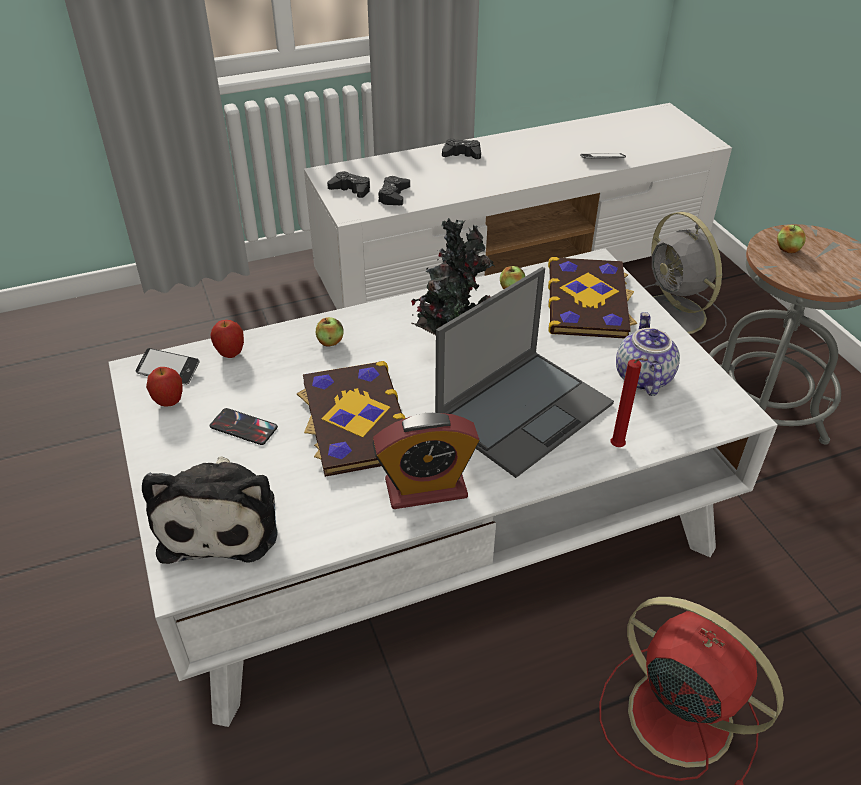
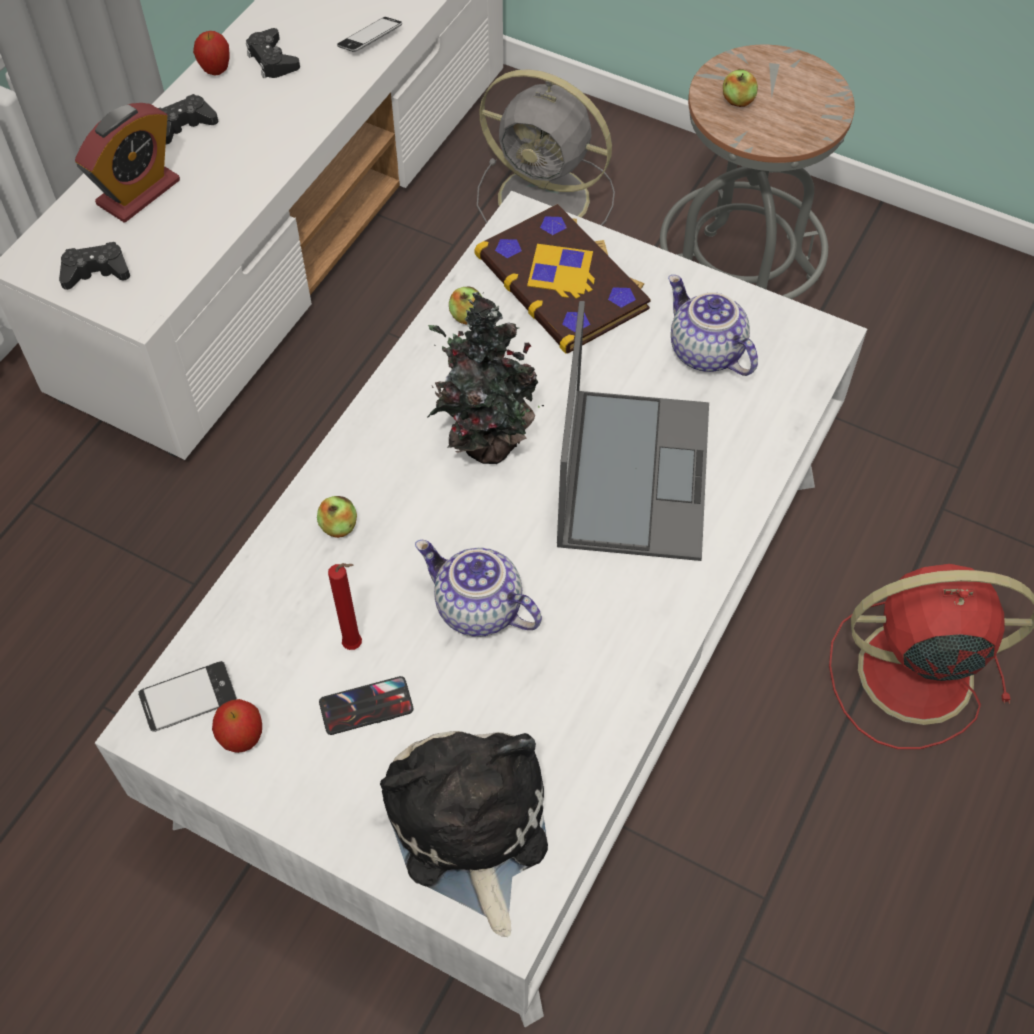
camera: 40 degrees left, 15 degrees up
(221, 520) = (469, 829): plush toy -> plush toy turned 150 degrees counterclockwise
(230, 354) = (239, 624): apple -> apple (216, 71)
(354, 420) = (476, 609): book -> teapot
(393, 196) = (166, 249): black game controller -> black game controller (272, 60)
(426, 489) = (631, 636): alarm clock -> alarm clock (138, 192)
(618, 448) = (759, 456): red candle -> red candle (356, 645)

